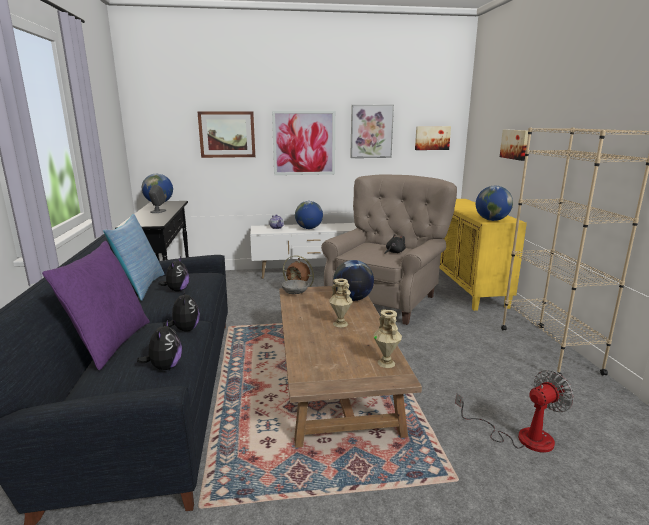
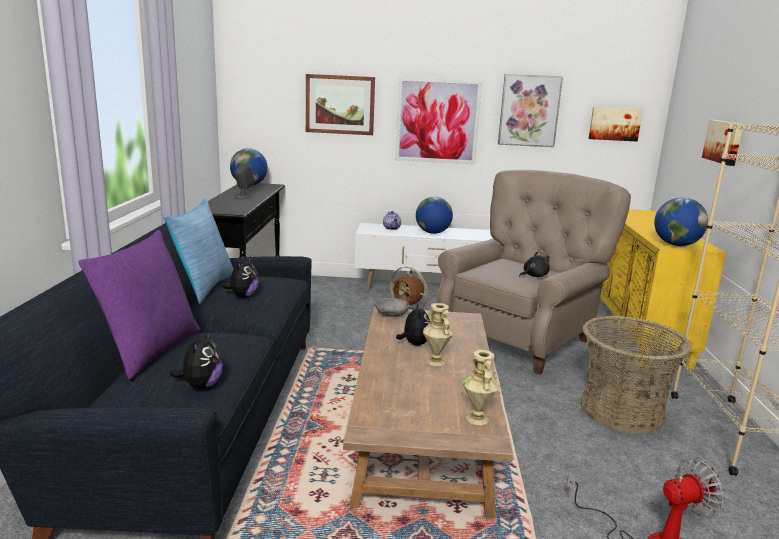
camera: 10 degrees right, 0 degrees up
(185, 330) = (237, 345): plush toy -> plush toy (414, 344)
(353, 299) = (463, 331): globe -> none
(471, 344) = (621, 411): none -> basket

